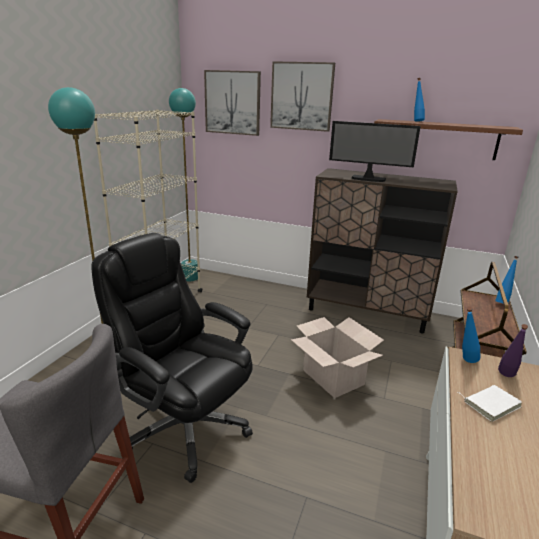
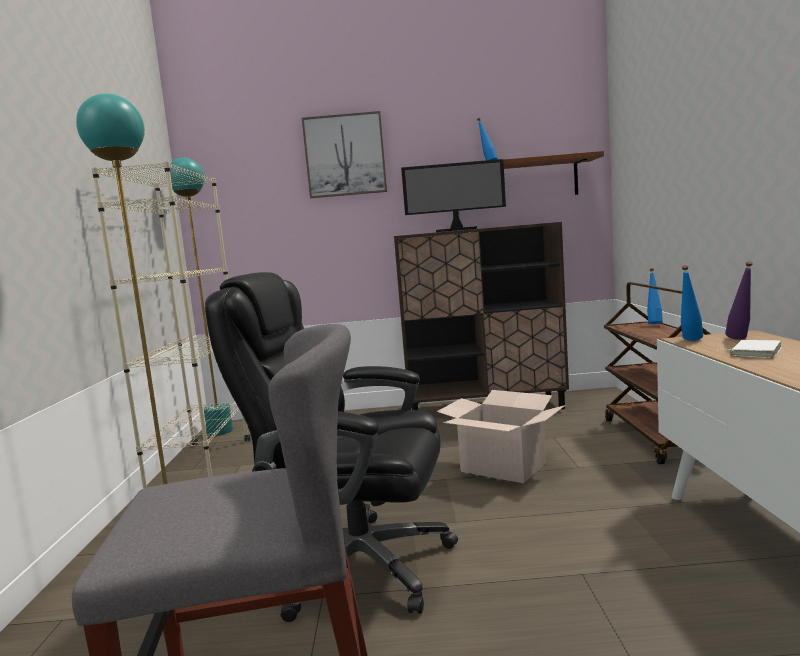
camera: 20 degrees left, 15 degrees down
(232, 102) = (252, 175): picture -> none

